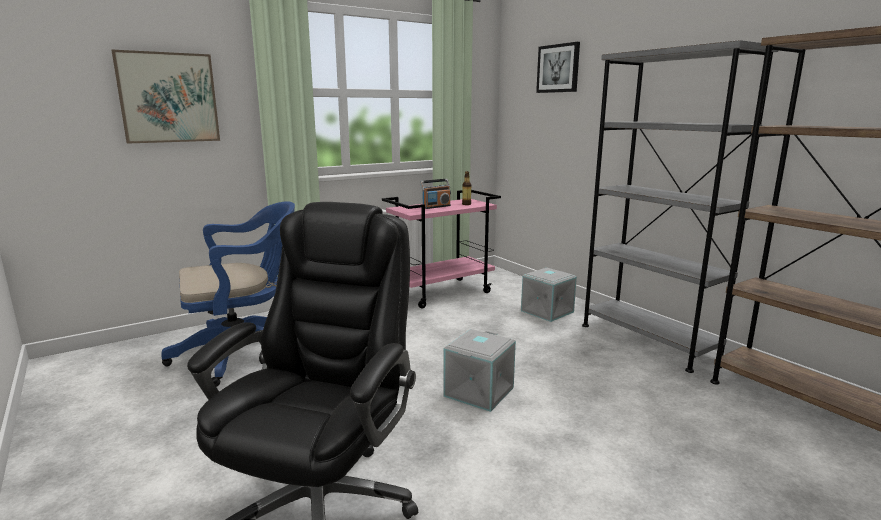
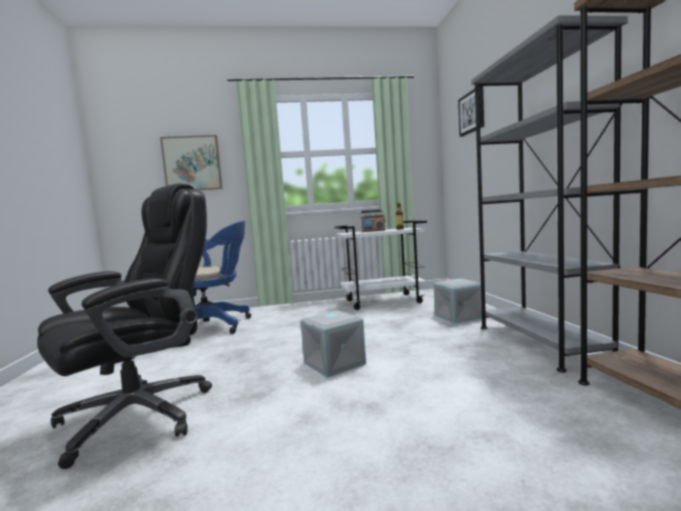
camera: 25 degrees right, 10 degrees down
(442, 292) = (384, 301): pink cart -> white cart

